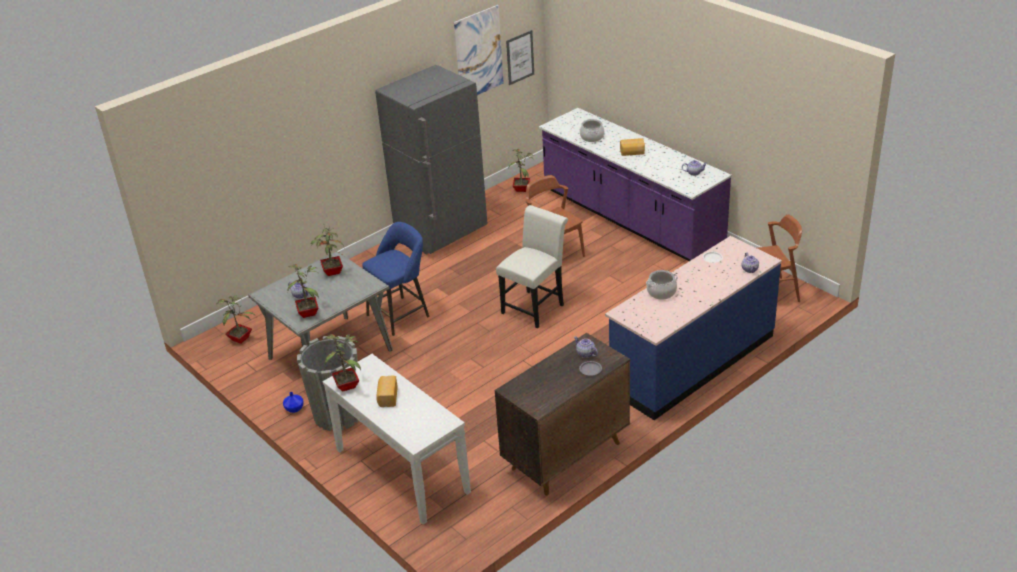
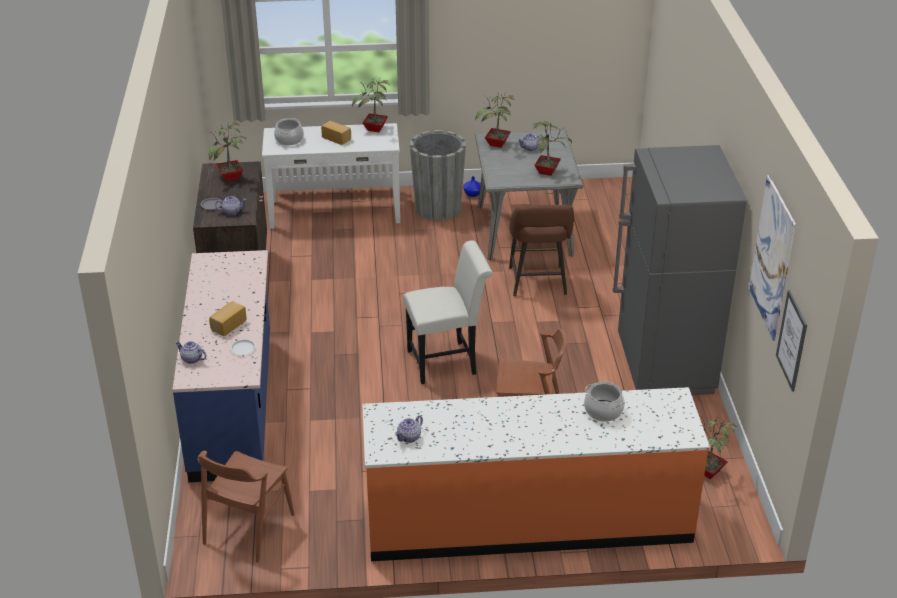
camera: 125 degrees right, 0 degrees up
(241, 338) = (606, 199): potted plant -> potted plant (231, 178)
(401, 315) = (538, 284): blue stool -> brown stool
(535, 306) = (447, 361): white chair -> white chair turned 90 degrees counterclockwise
(630, 219) = (528, 520): purple counter -> orange counter
(632, 153) = (521, 419): bread -> bread (227, 325)
(661, 292) = (245, 291): cooking pot -> cooking pot (289, 140)

